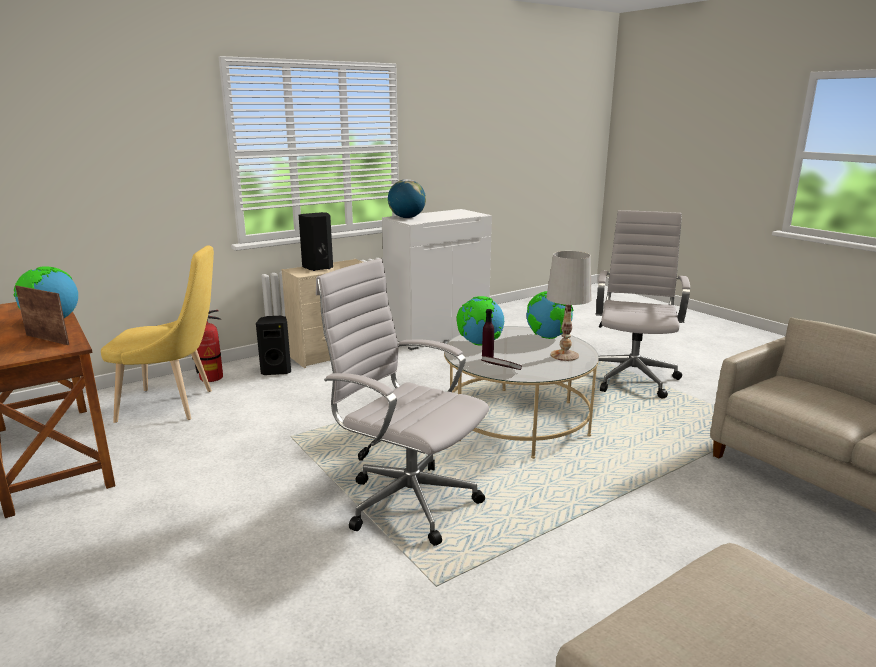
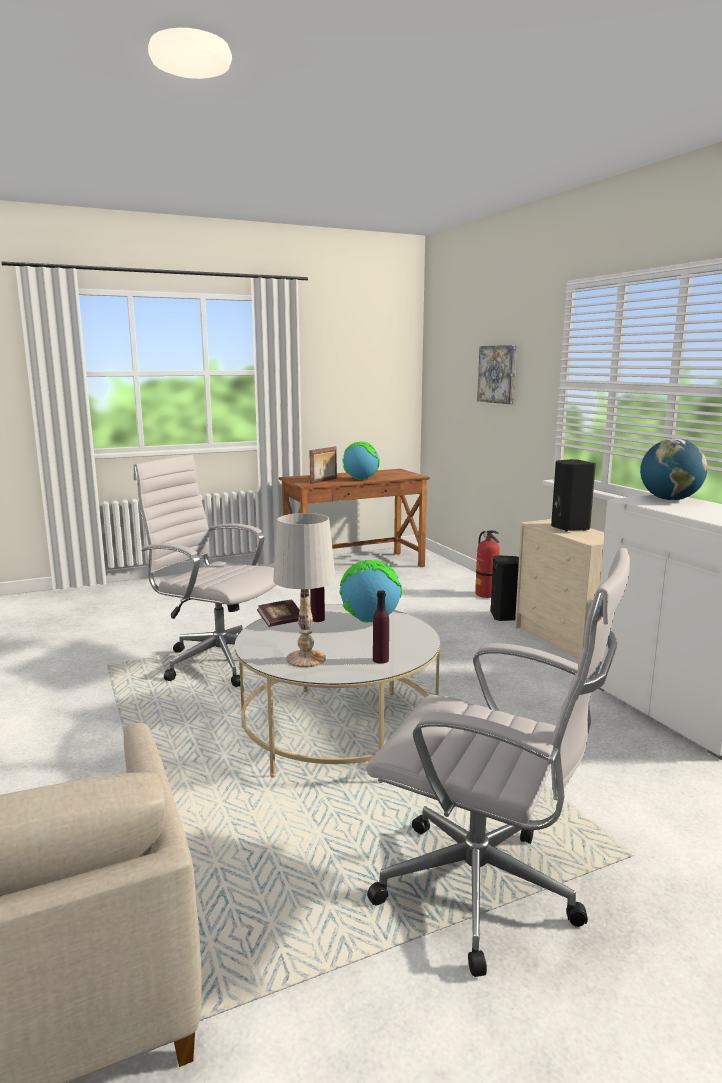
camera: 100 degrees right, 5 degrees down
(120, 150) = (498, 374): none -> picture
(173, 405) = (426, 587): yellow chair -> none
(406, 501) = (216, 661): white office chair -> white office chair turned 105 degrees counterclockwise
(548, 337) = (380, 660): globe -> purple bottle

